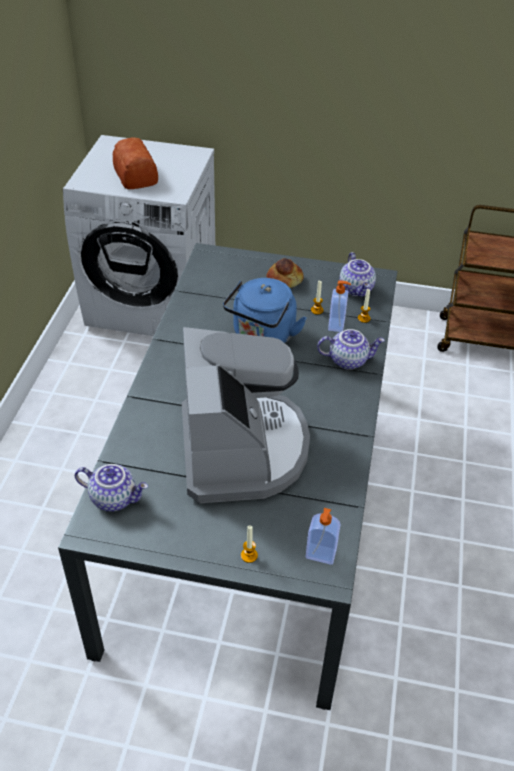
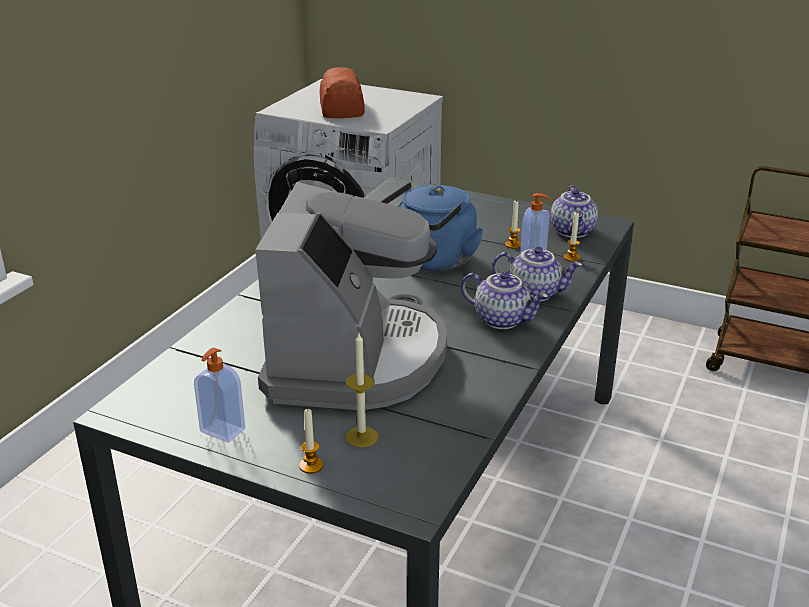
camera: 15 degrees right, 15 degrees down
(114, 498) = (169, 384): teapot -> teapot (503, 319)
(274, 522) = (361, 437): none -> candle
(284, 279) = (483, 215): bread -> none
(320, 555) = (410, 480): soap dispenser -> soap dispenser (221, 431)

